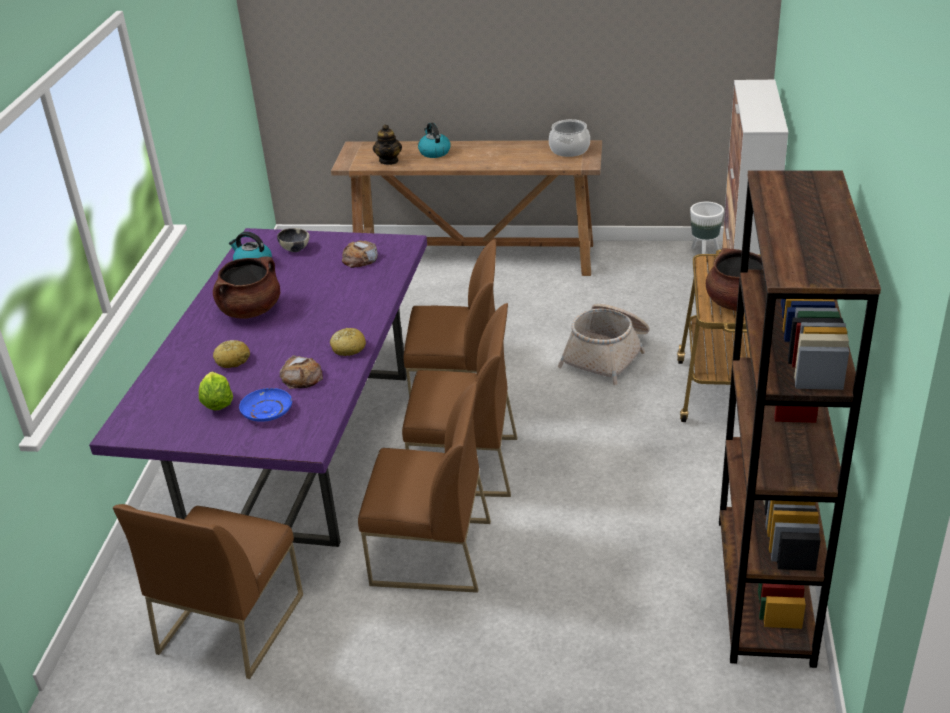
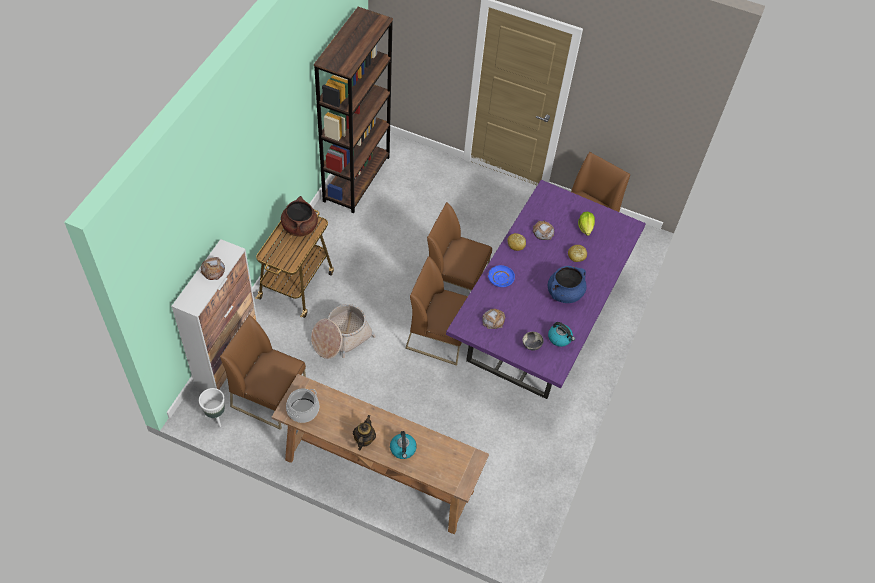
camera: 170 degrees left, 20 degrees up
(250, 310) = (564, 293): brown cooking pot -> blue cooking pot
(266, 411) = (562, 215): blue plate -> blue plate (501, 279)
(389, 161) = (441, 449): teapot -> teapot (364, 439)
(430, 553) = (487, 239): brown chair -> brown chair (270, 397)
(761, 109) = (213, 270): none -> bread

